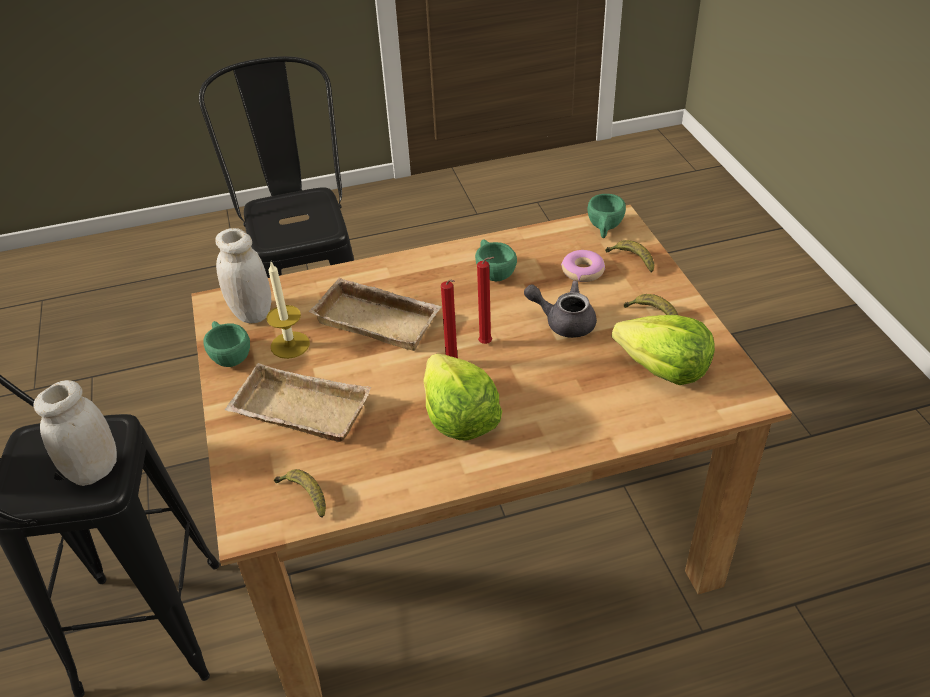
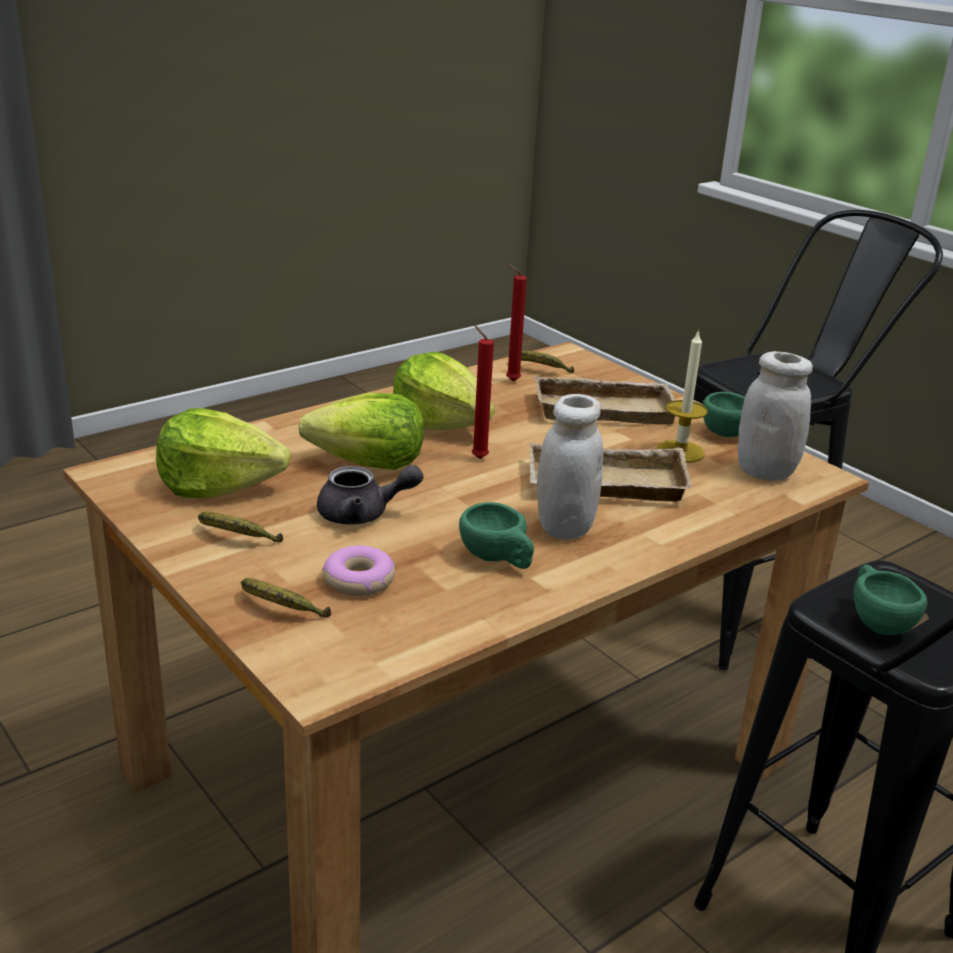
camera: 155 degrees right, 15 degrees down
(94, 470) = (740, 375): white jar -> white jar (564, 527)
(487, 344) = (450, 480): red candle -> red candle (510, 381)
(542, 374) = (368, 463): none -> lettuce
(604, 228) = (343, 659): green cup -> green cup (876, 620)

